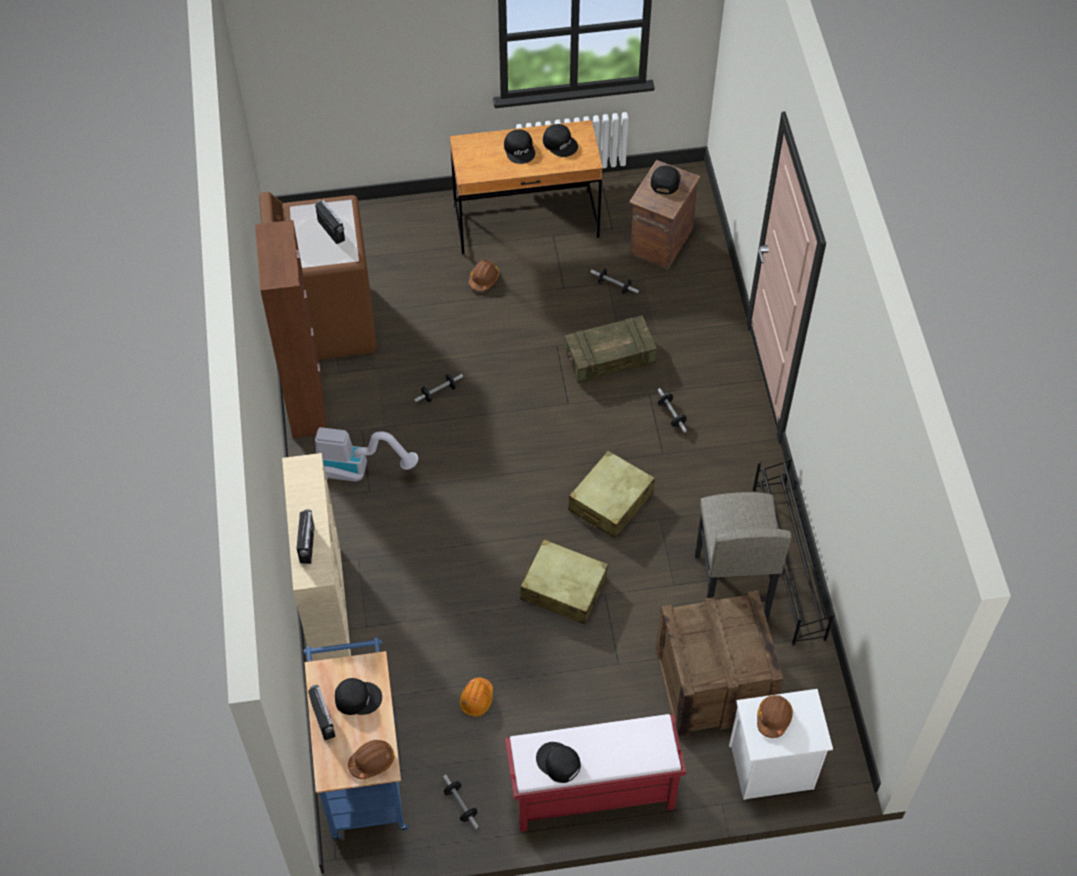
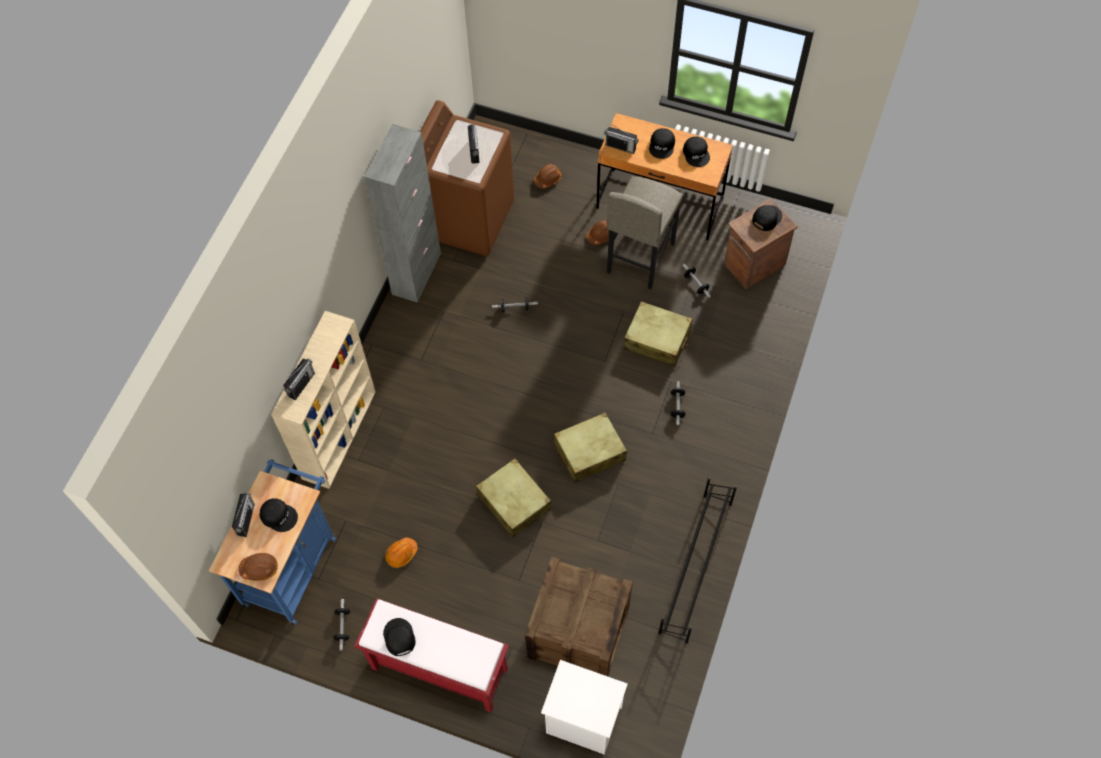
camera: 30 degrees right, 5 degrees up
(307, 404) = (417, 274): brown cabinet -> grey cabinet
(360, 470) = (424, 341): vacuum cleaner -> none
(477, 168) = (620, 147): none -> radio
(609, 358) = (657, 339): crate -> beige suitcase
(730, 588) = (638, 564): grey stool -> grey stool (639, 257)
(773, 718) = (579, 688): brown hard hat -> brown hard hat (547, 179)

